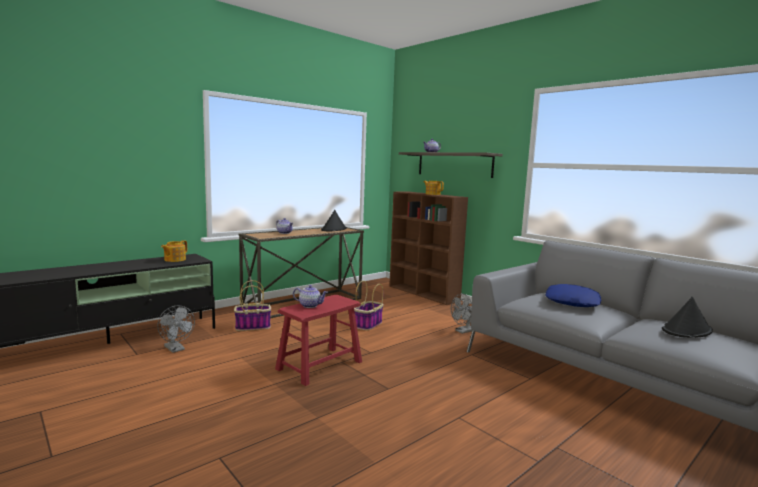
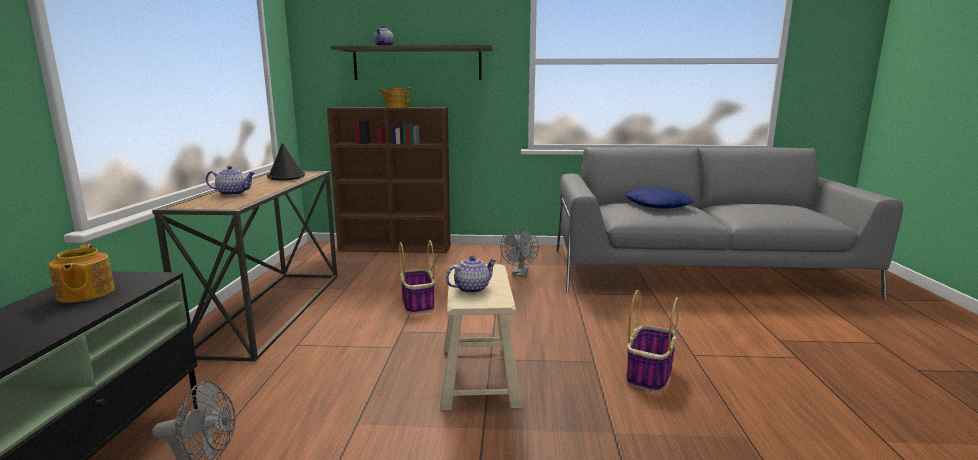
camera: 45 degrees left, 5 degrees up
(253, 326) = (267, 373): basket -> basket (649, 374)
(319, 365) = (478, 376): red stool -> beige stool
(686, 330) = (766, 206): black hat -> none

